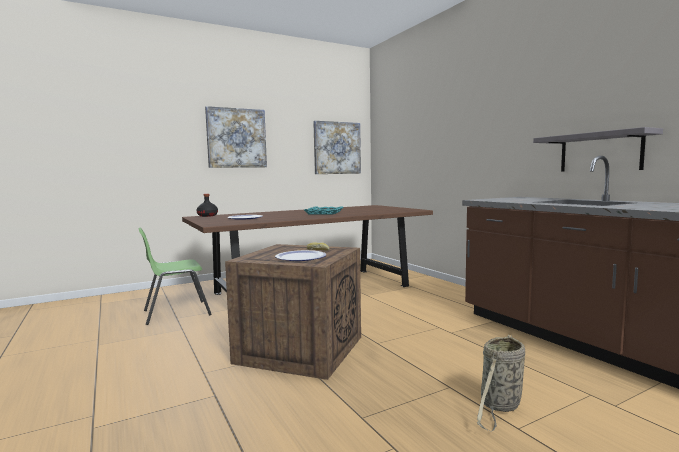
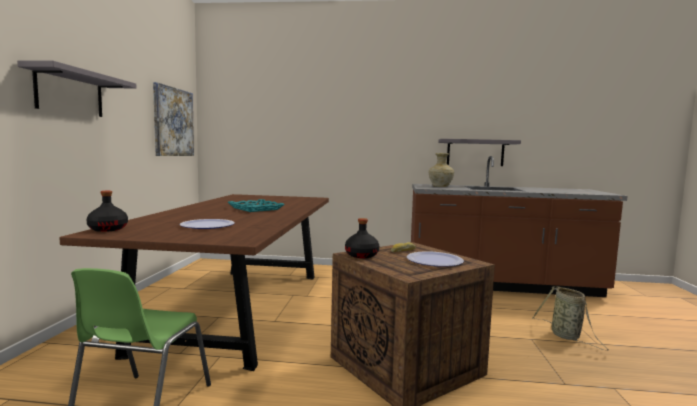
camera: 55 degrees left, 0 degrees up
(236, 138) = (70, 93): picture -> grey shelf
(283, 247) = (362, 255): none -> black bottle
(515, 199) = (440, 186): none -> beige vase

